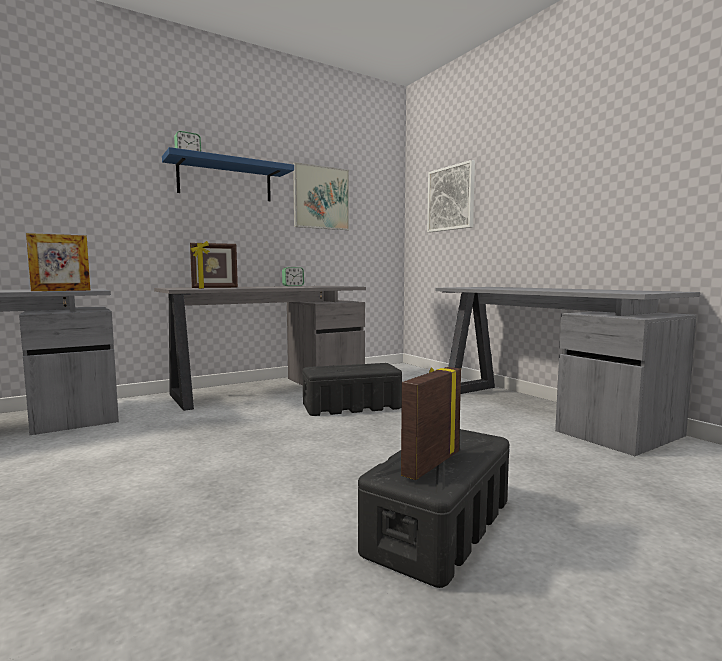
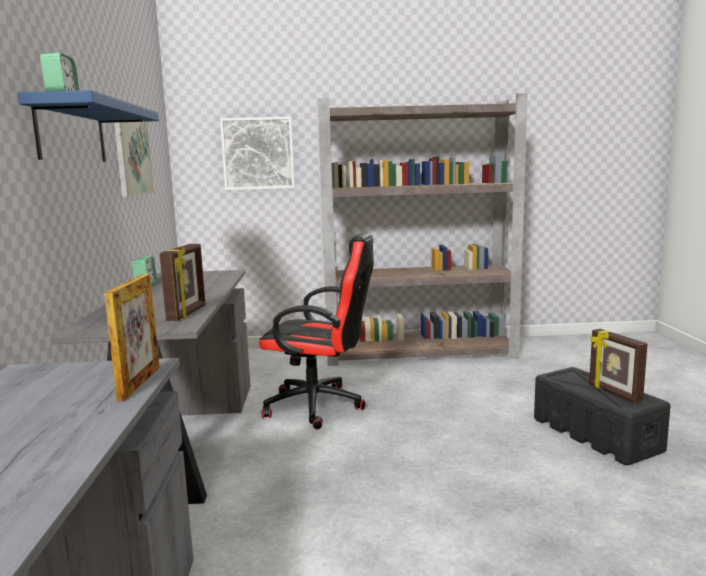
camera: 60 degrees left, 5 degrees up
(351, 406) = (321, 408): black storage box -> black office chair
(541, 411) = (419, 351): grey desk -> brown bookcase

